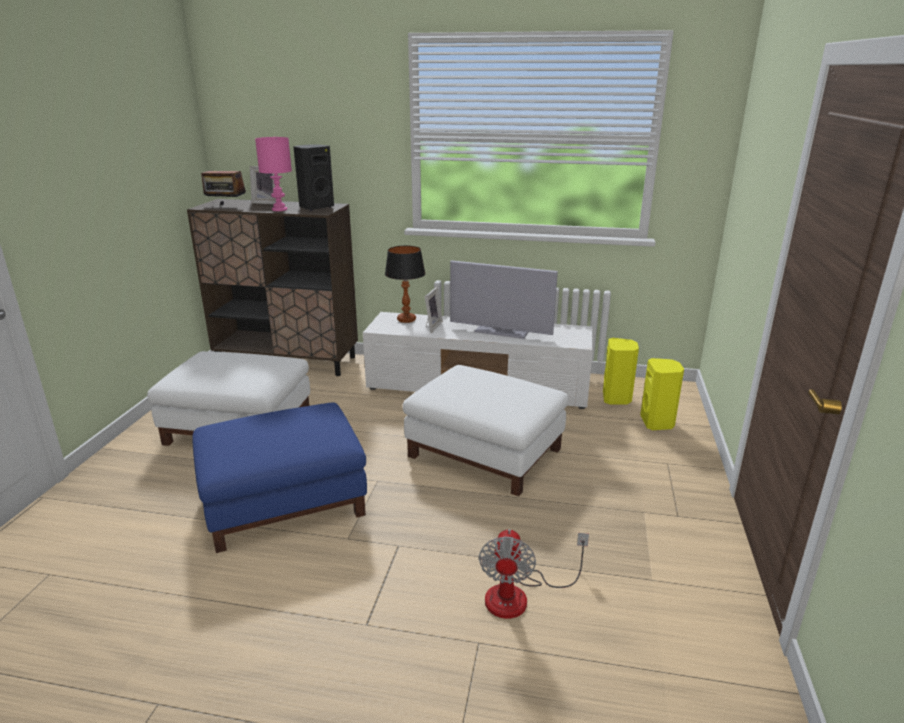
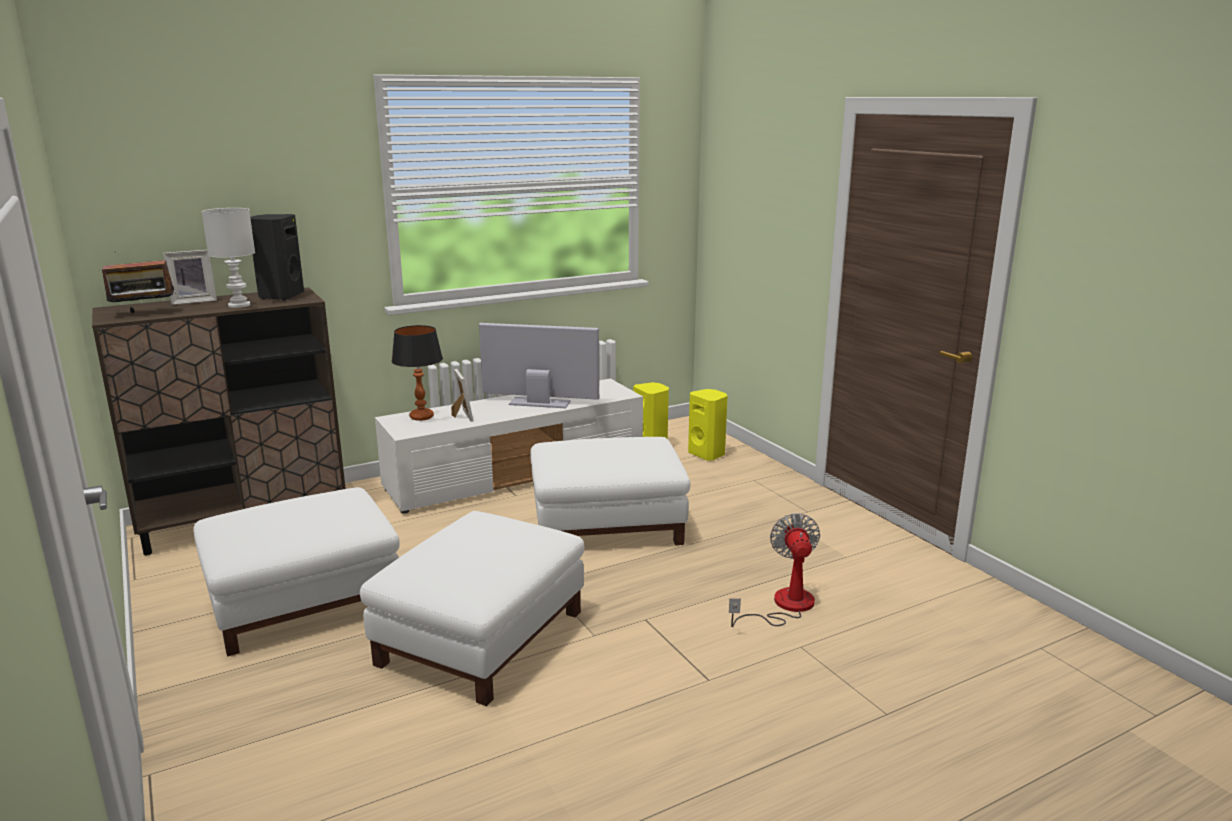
camera: 40 degrees left, 5 degrees down
(280, 209) = (239, 305): pink table lamp -> white table lamp
(284, 500) = (481, 637): blue ottoman -> white ottoman
(501, 332) = (539, 403): television -> television turned 150 degrees counterclockwise
(519, 596) = (783, 606): fan -> fan turned 150 degrees counterclockwise

